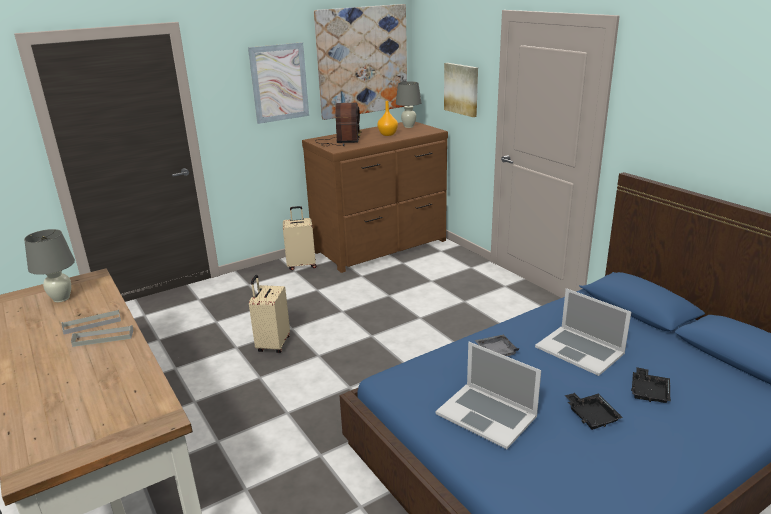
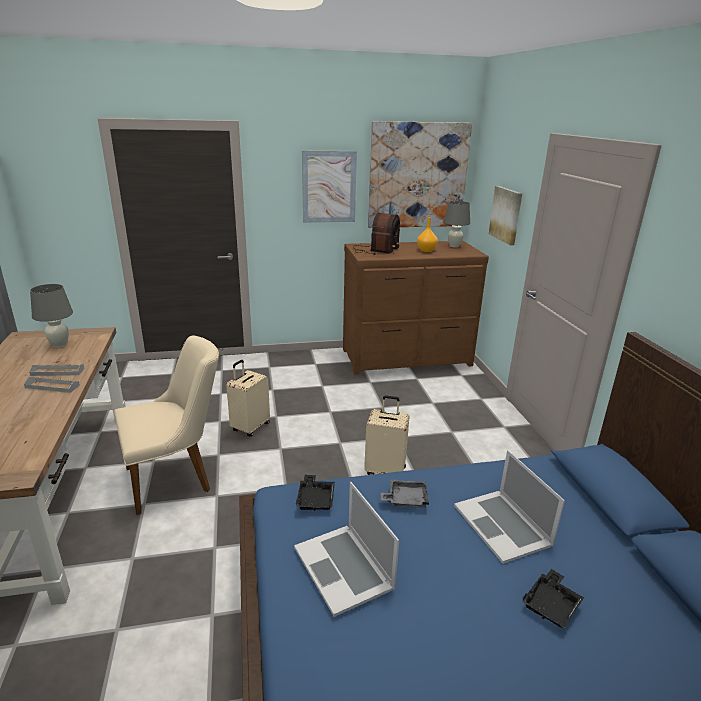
camera: 20 degrees right, 0 degrees up
(233, 409) = (177, 478): none -> beige chair
(302, 265) = (325, 360): beige suitcase -> beige suitcase (385, 470)
(591, 416) = (459, 611): black tray -> black tray (315, 499)

